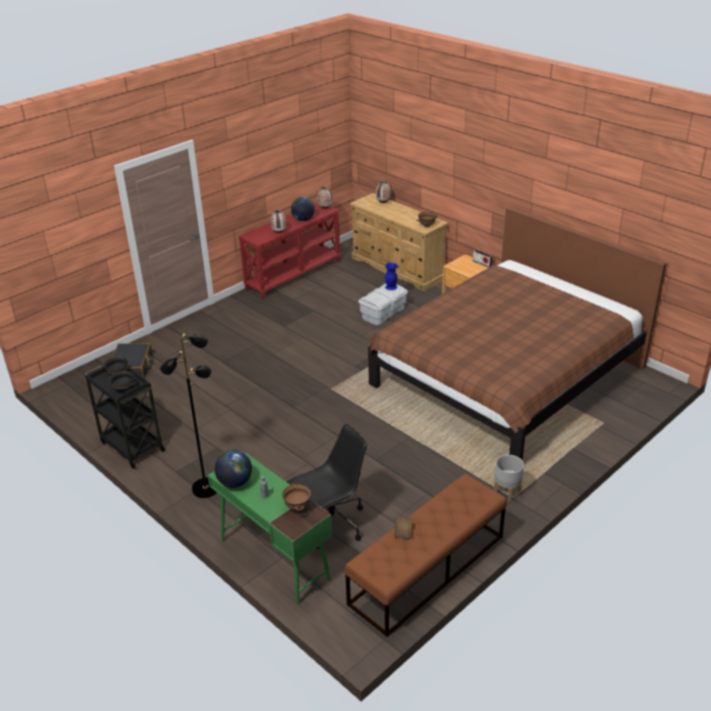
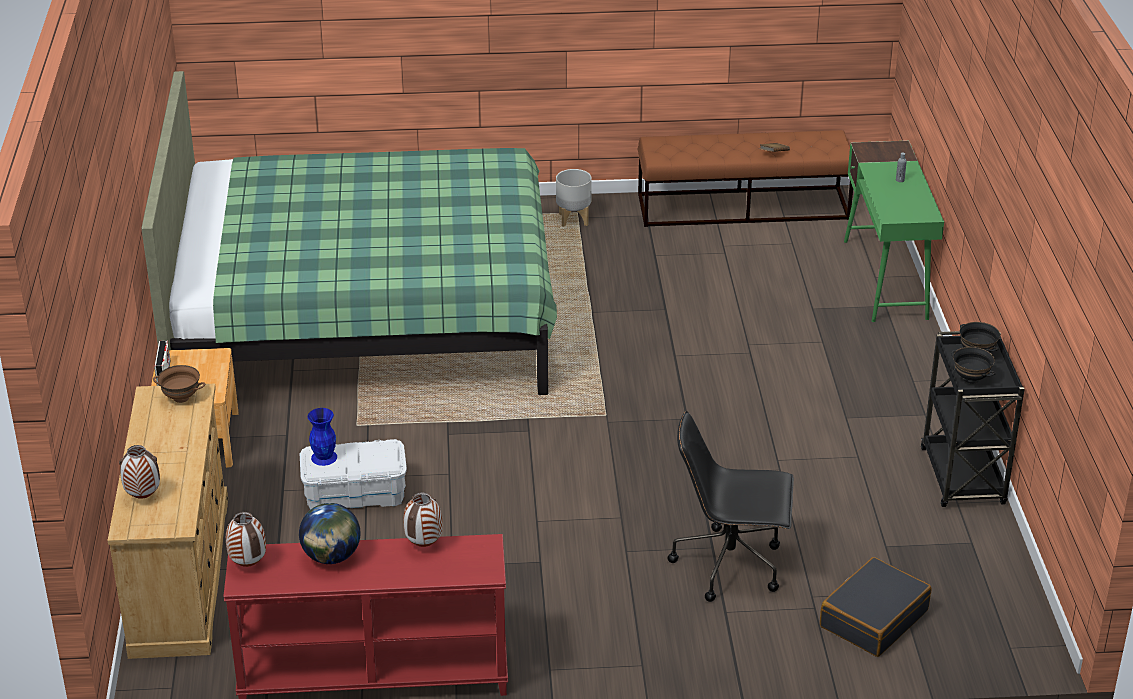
camera: 140 degrees left, 0 degrees up
(205, 488) = (902, 378): black floor lamp -> none
(235, 482) = (920, 203): globe -> none
(298, 507) = (876, 159): brown bowl -> none
(330, 524) = (793, 278): black office chair -> black office chair (731, 565)
(506, 376) = (363, 314): brown bed -> green bed

